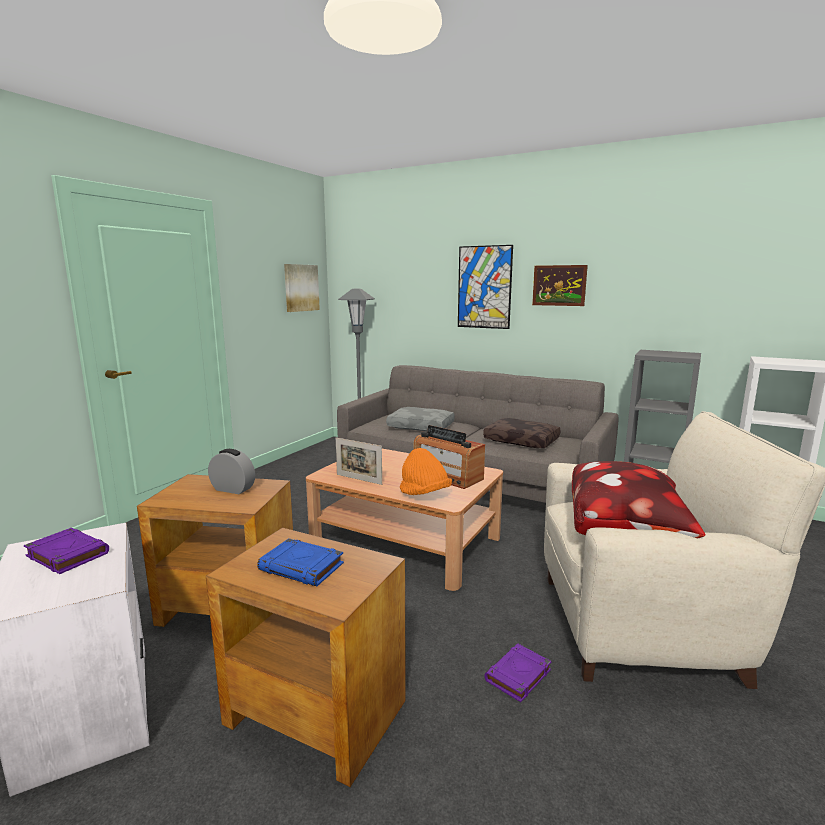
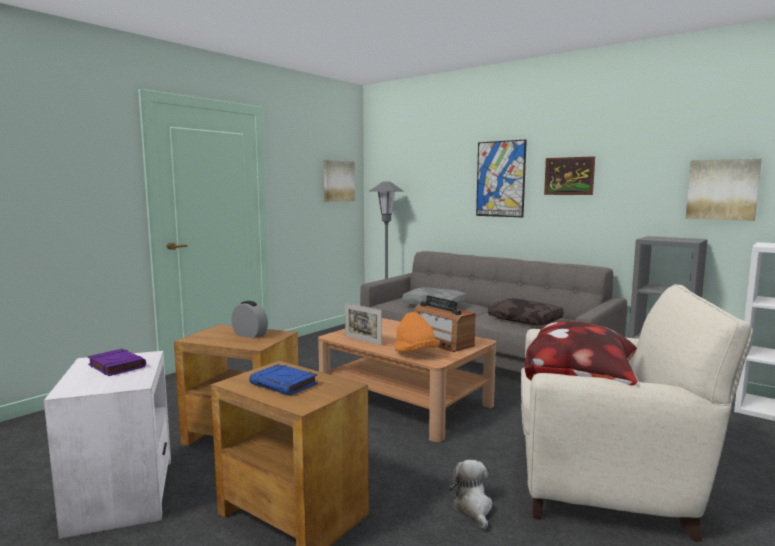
camera: 10 degrees right, 5 degrees down
(518, 676) = (473, 508): purple book -> plush toy
(717, 302) = (722, 189): none -> picture

